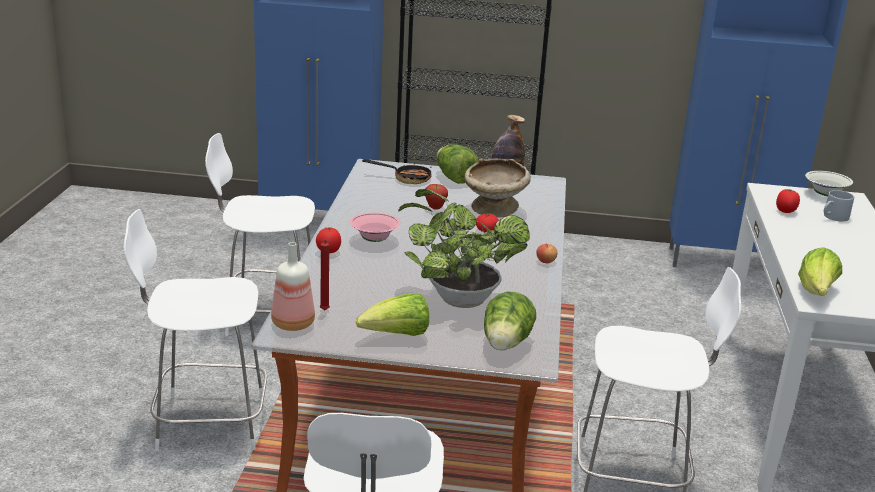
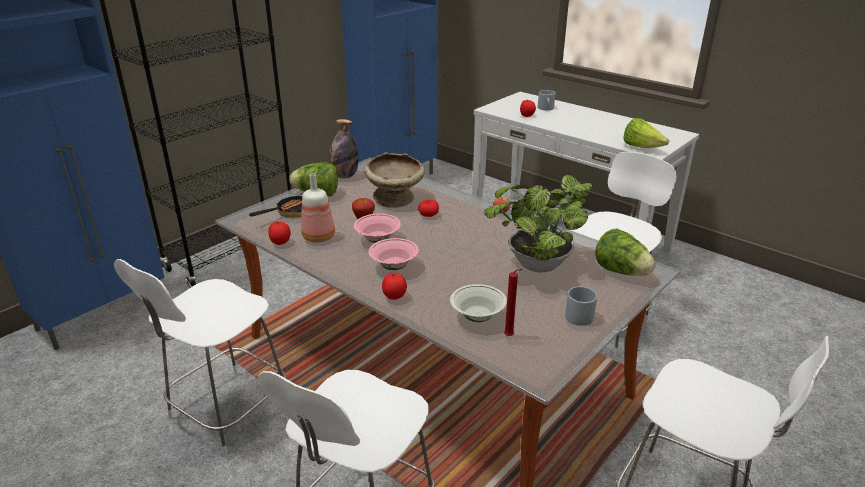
camera: 55 degrees left, 5 degrees up
(294, 324) = (525, 362): bottle -> bottle (320, 237)
(354, 189) = (280, 243): none -> tomato
(397, 335) = (579, 314): lettuce -> grey mug
(410, 222) = (378, 240): none -> pink bowl
(825, 195) = (513, 99): white bowl -> white bowl (477, 317)

